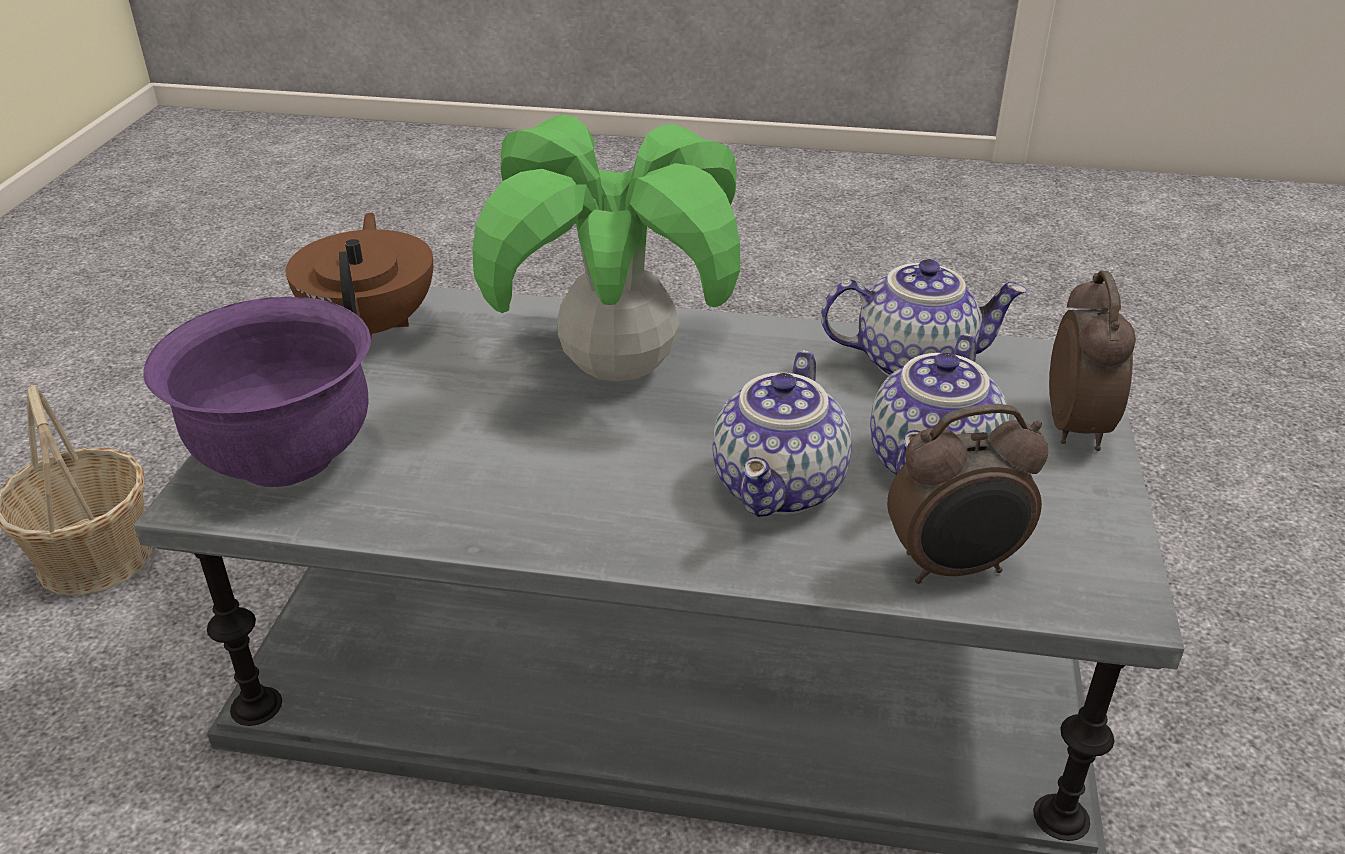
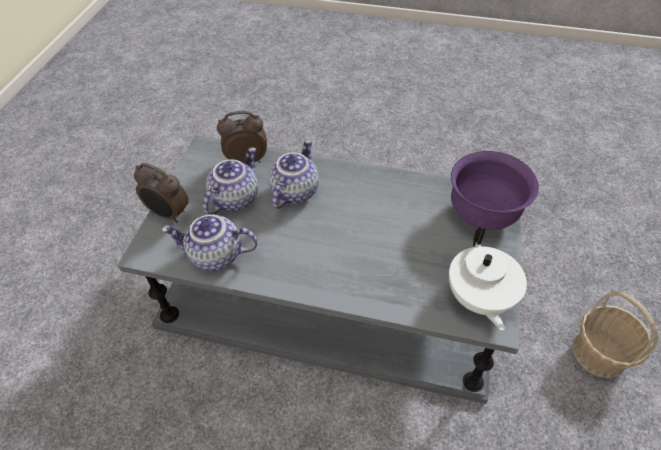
camera: 175 degrees left, 15 degrees up
(373, 326) = (478, 298): brown teapot -> white teapot
(620, 368) = (351, 259): potted plant -> none
(1077, 427) = (168, 214): alarm clock -> alarm clock turned 75 degrees counterclockwise

